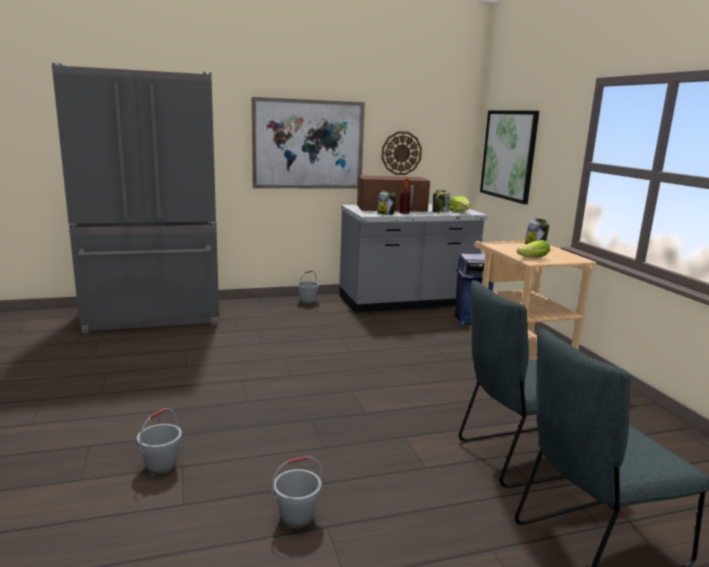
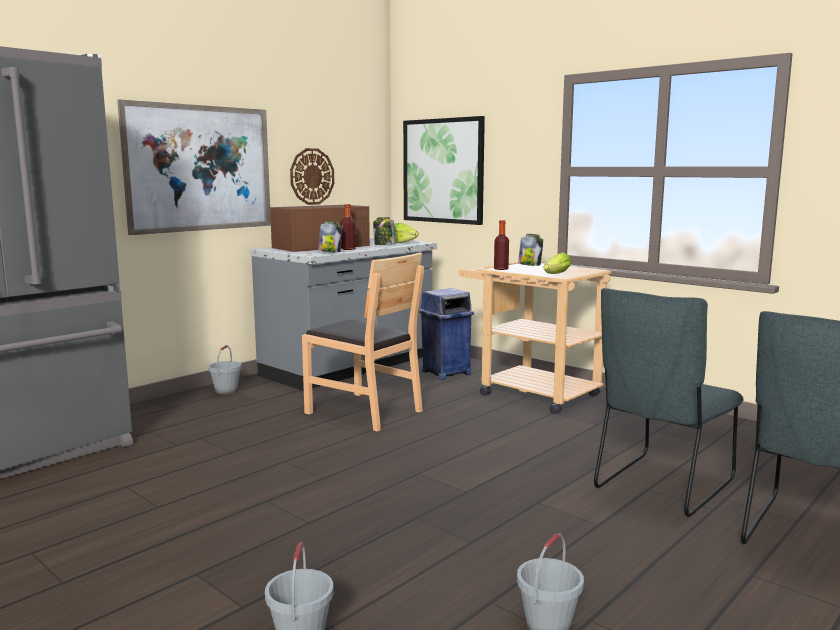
camera: 30 degrees left, 5 degrees down
(374, 337) = (364, 411): none -> brown chair
(500, 246) = (501, 269): none -> bottle

